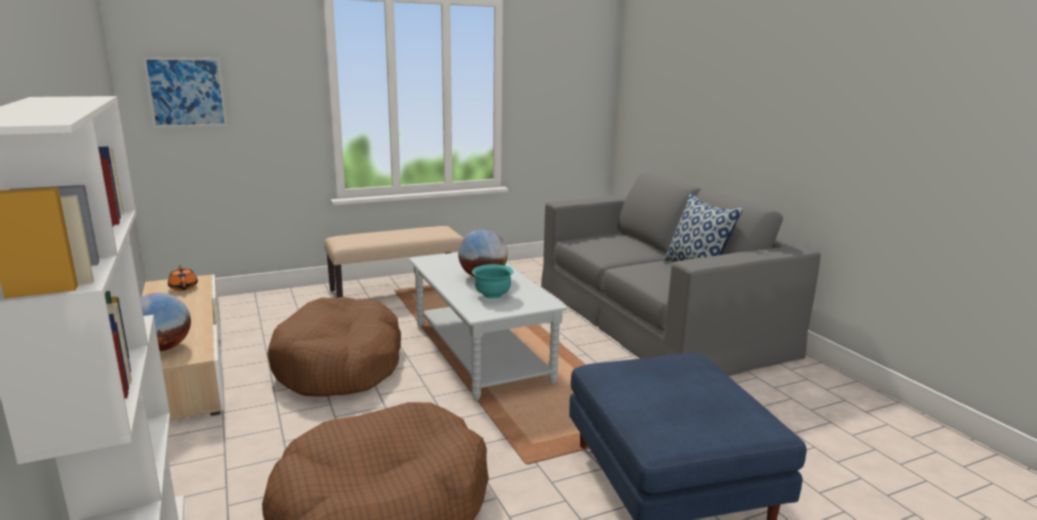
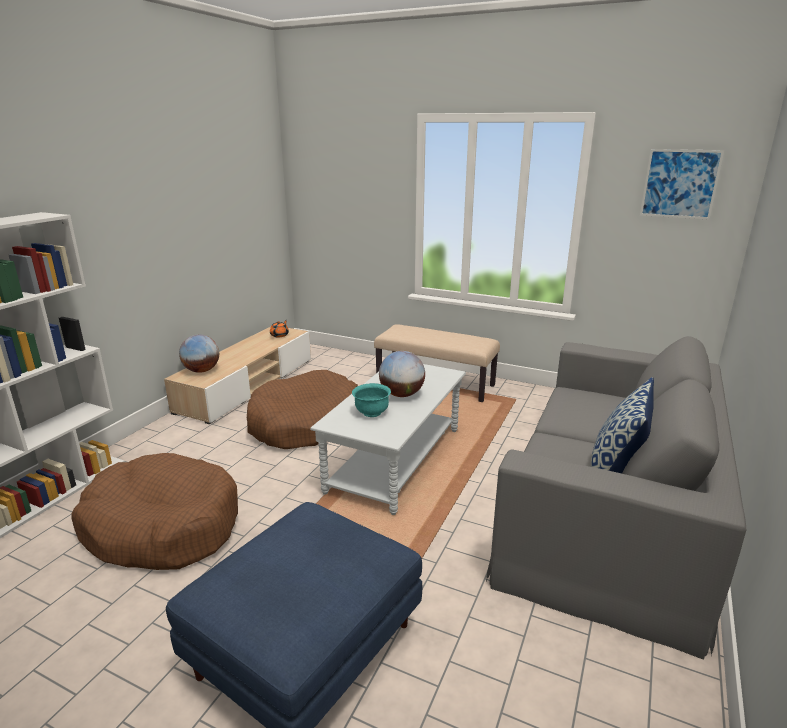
camera: 50 degrees right, 5 degrees up
(186, 92) = (322, 197): picture -> picture (680, 184)

